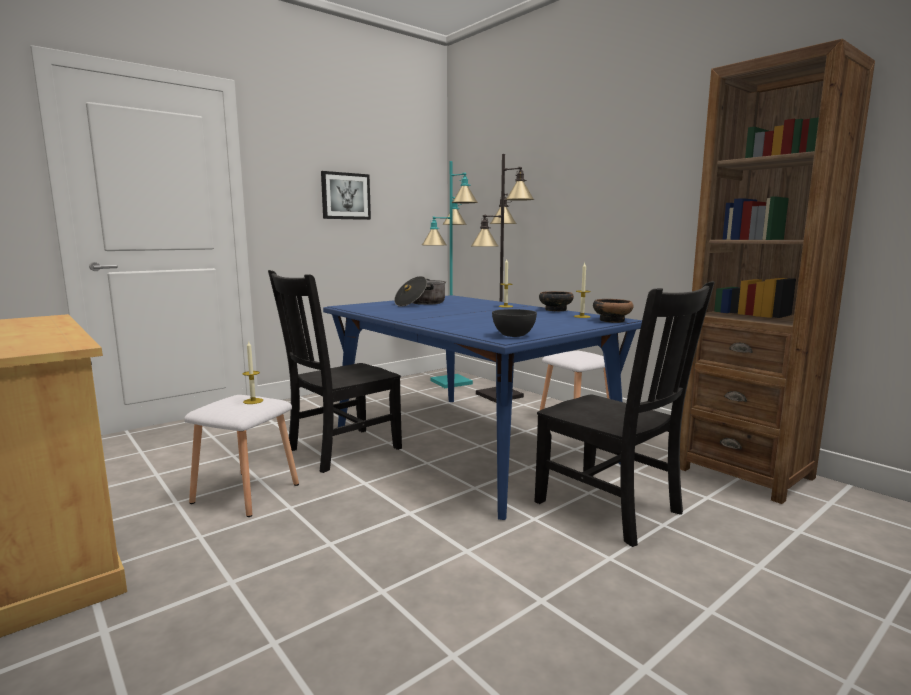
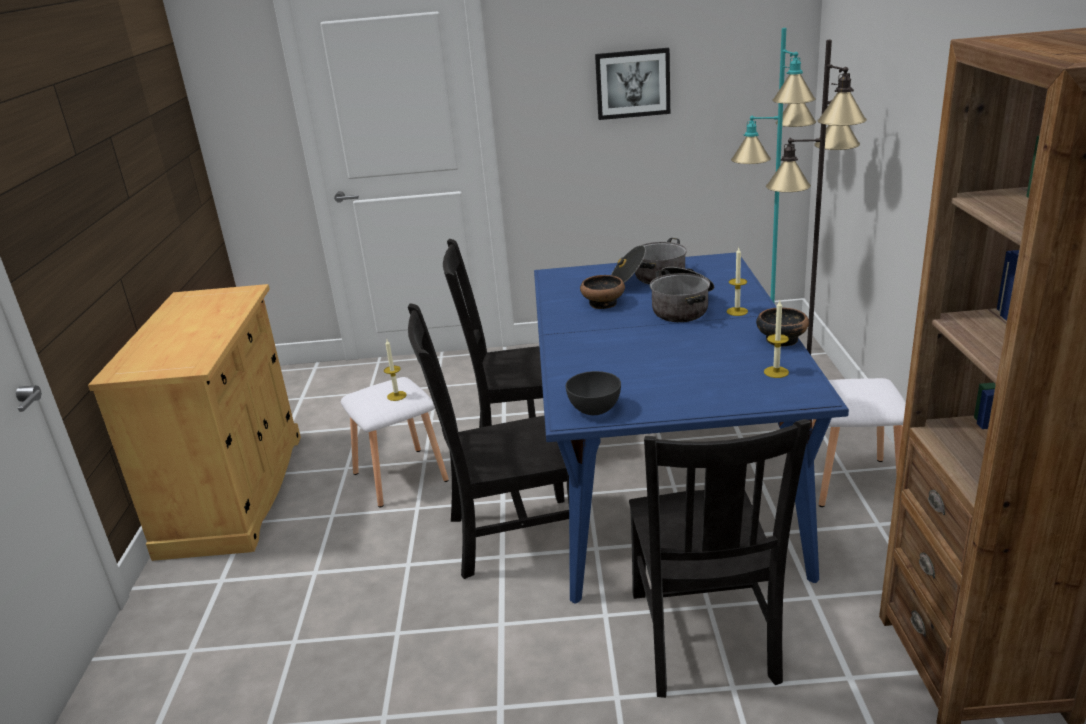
camera: 40 degrees right, 15 degrees up
(400, 500) = (510, 536): none -> black chair
(469, 308) = (683, 307): none -> cooking pot
(612, 320) = (792, 396): bowl -> bowl (603, 303)

